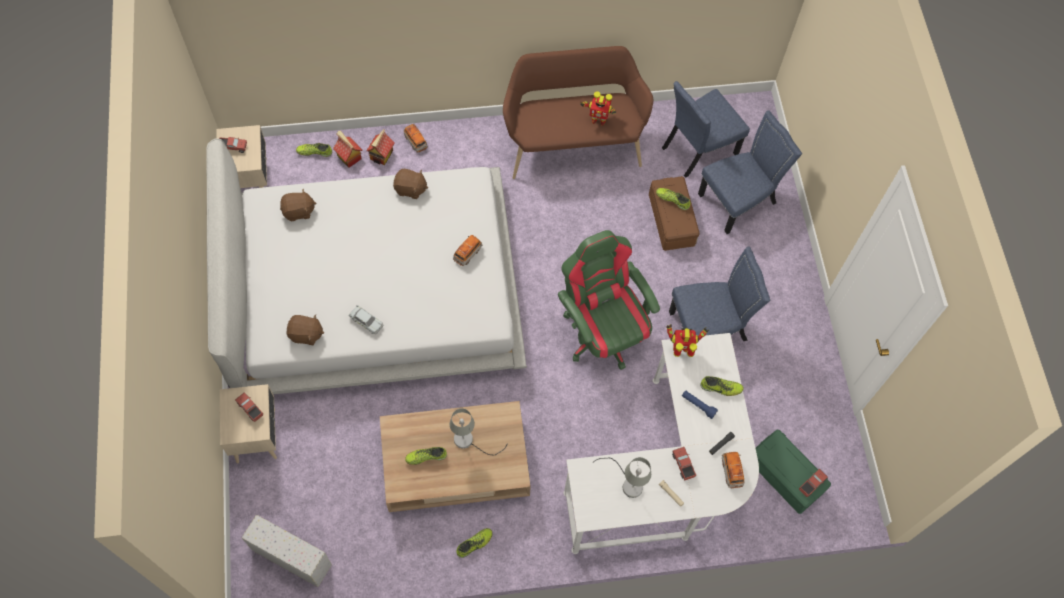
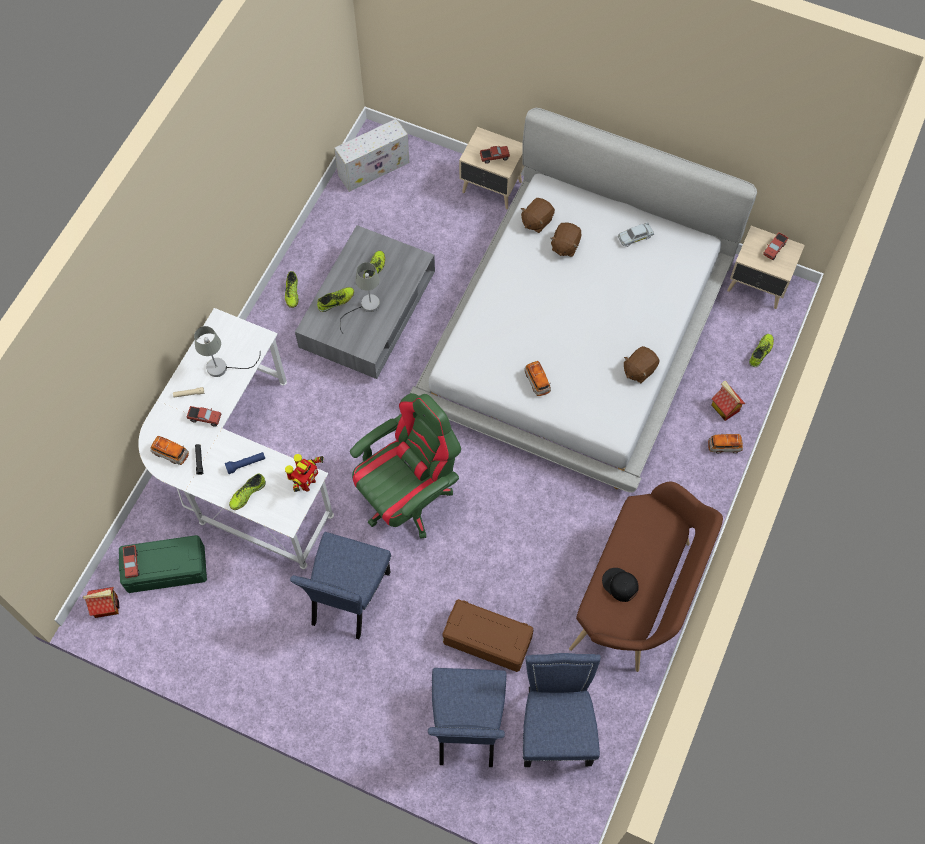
camera: 125 degrees right, 0 degrees up
(299, 211) = (668, 268): brown plush toy -> brown plush toy (565, 246)
(348, 157) = (738, 378): toy house -> toy house (107, 606)
(366, 321) = (519, 269): white toy car -> white toy car (635, 237)
(455, 463) = (368, 313): brown coffee table -> grey coffee table
(598, 120) = (619, 585): toy robot -> black cap
(602, 333) = (407, 497): green office chair -> green office chair turned 45 degrees counterclockwise
(672, 200) = (496, 632): shoe -> shoe (336, 301)

